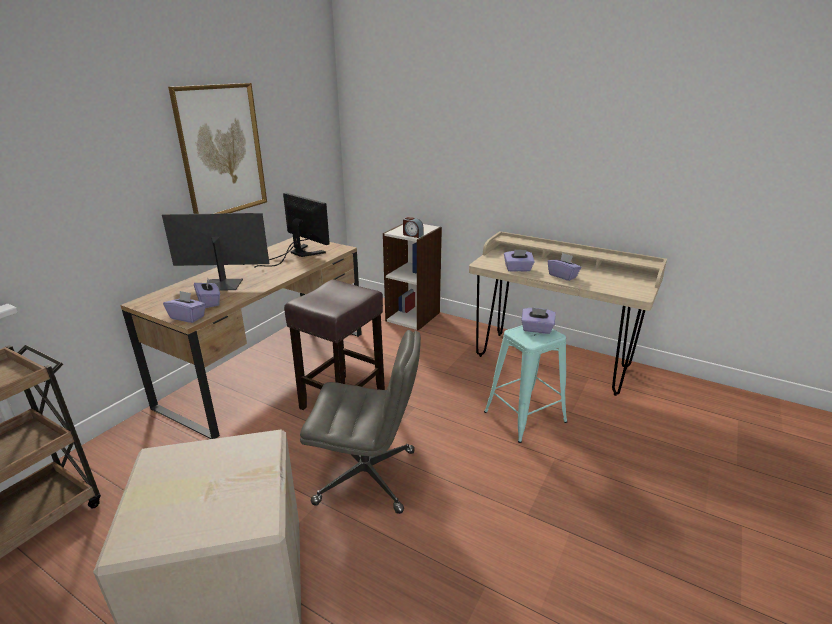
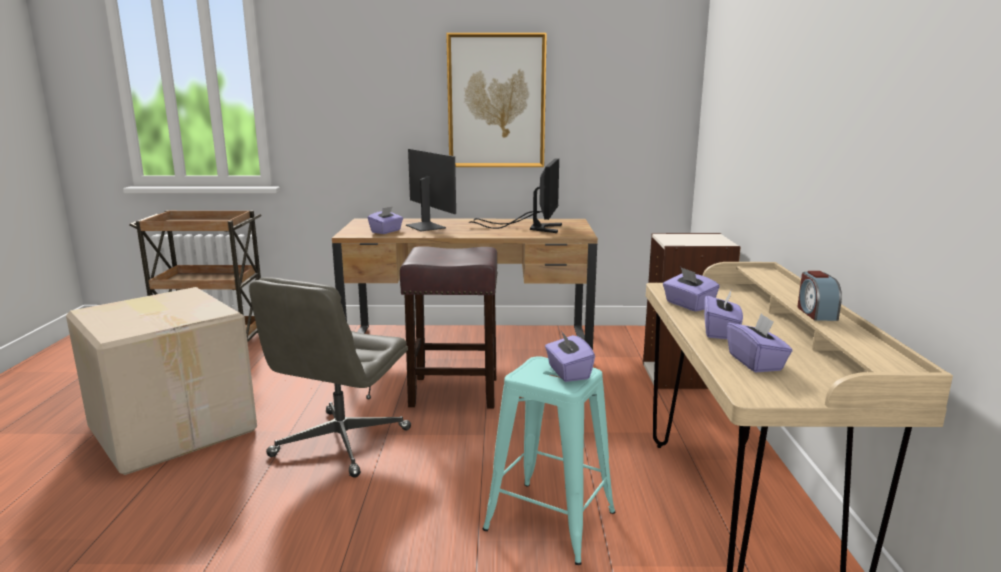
camera: 60 degrees right, 10 degrees down
(188, 317) = (352, 233): purple tissue box -> purple tissue box (756, 362)
(367, 476) = (341, 443): grey office chair -> grey office chair turned 45 degrees clockwise
(412, 235) = (674, 242): alarm clock -> alarm clock (816, 313)

